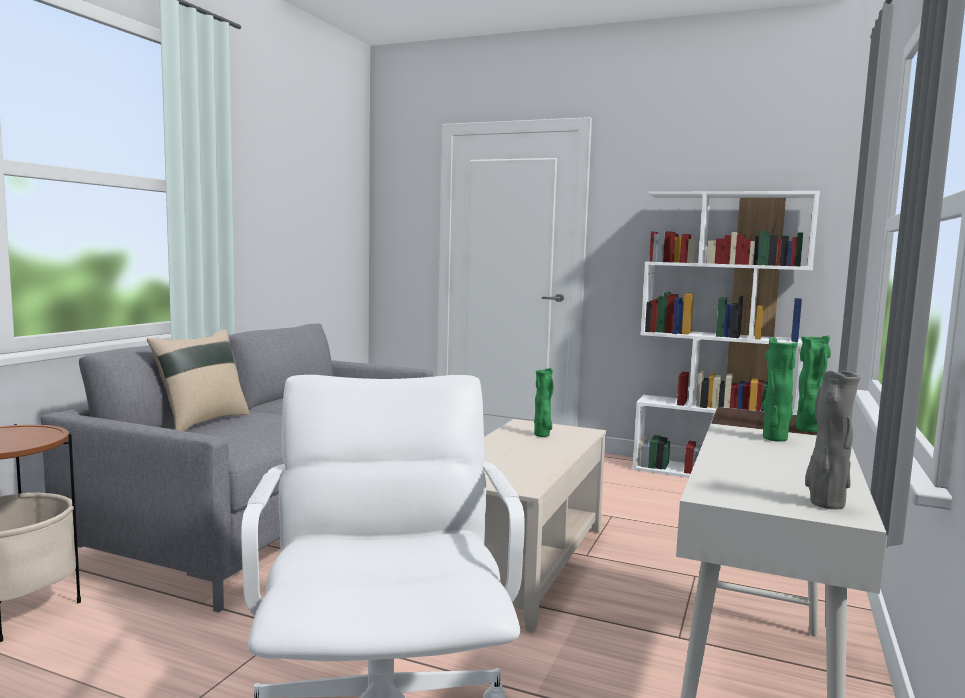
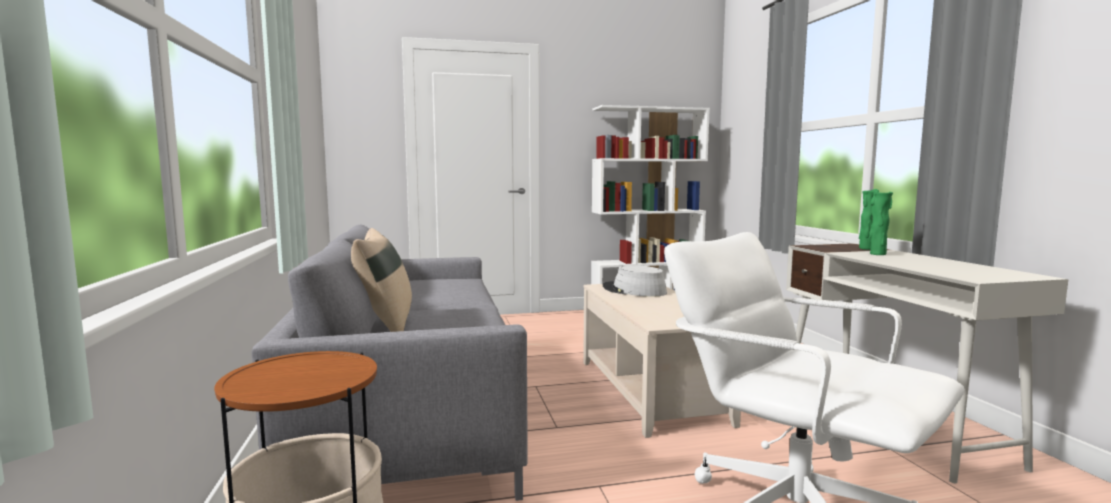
camera: 35 degrees left, 0 degrees up
(542, 435) = (634, 290): green vase -> grey hat
(825, 504) = (1013, 274): grey vase -> none

